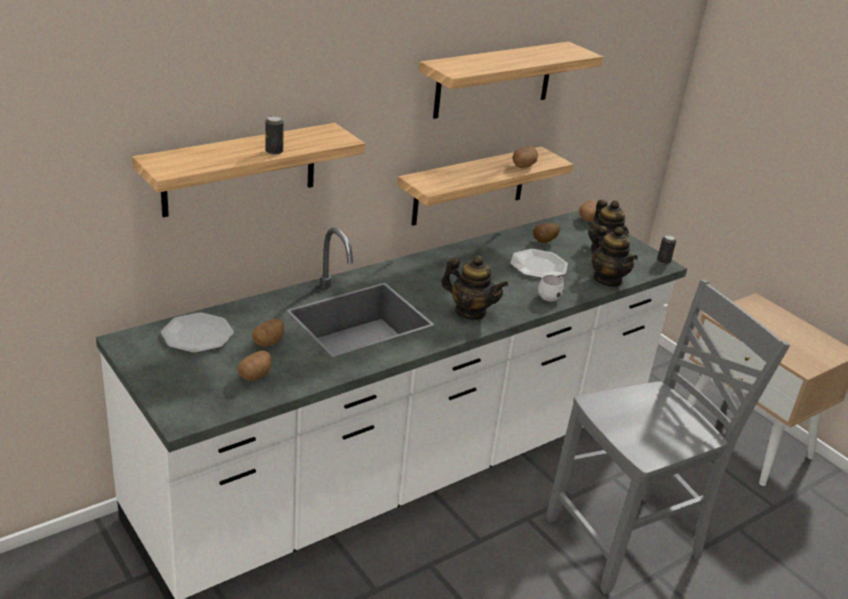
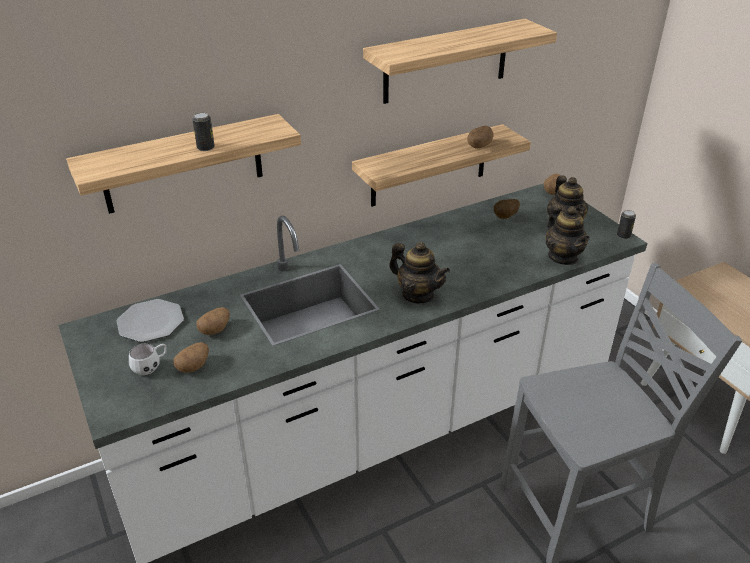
camera: 10 degrees right, 5 degrees up
(538, 266) = (494, 243): plate -> none
(551, 296) = (502, 276): white mug -> white mug (151, 367)

